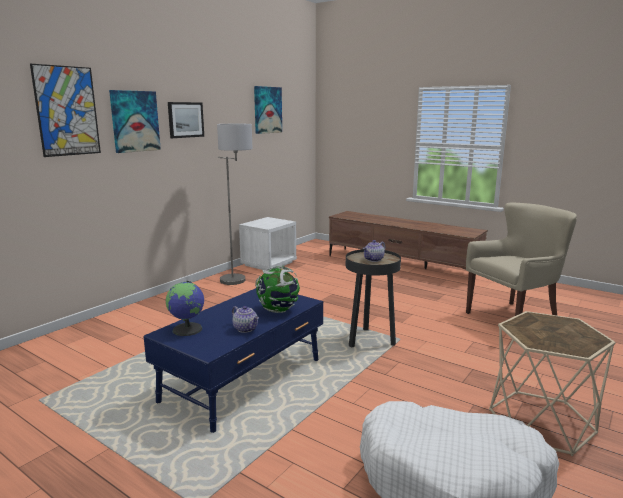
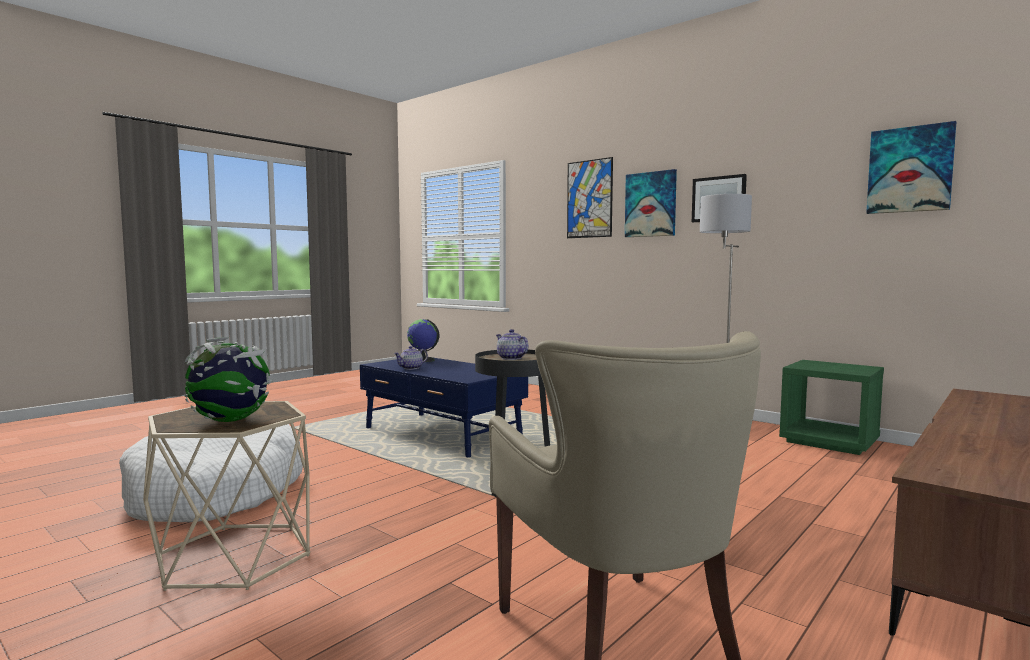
camera: 95 degrees right, 10 degrees down
(269, 263) = (829, 441): white nightstand -> green nightstand
(278, 310) = (448, 373): globe -> globe (231, 421)

